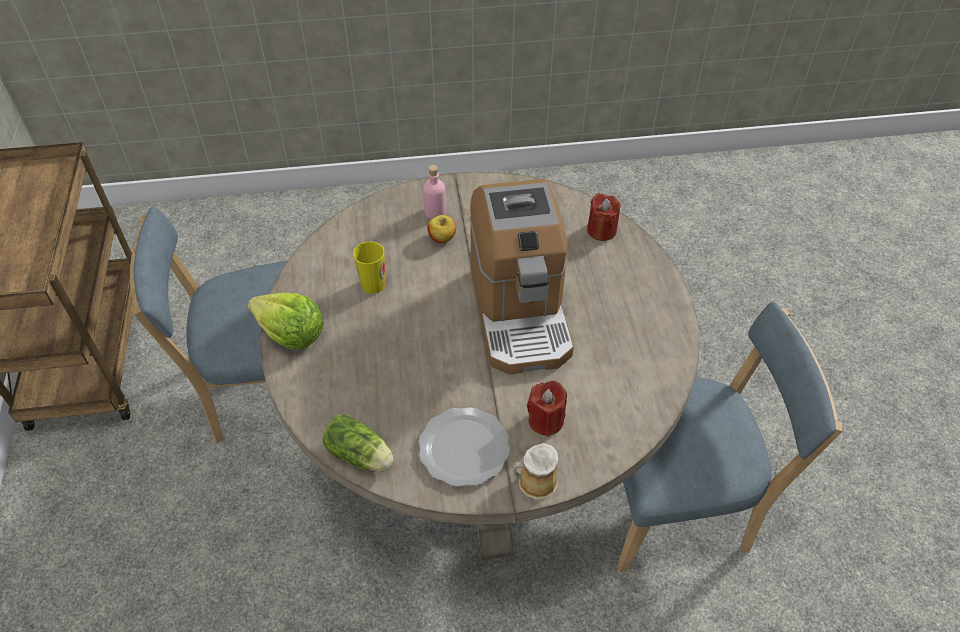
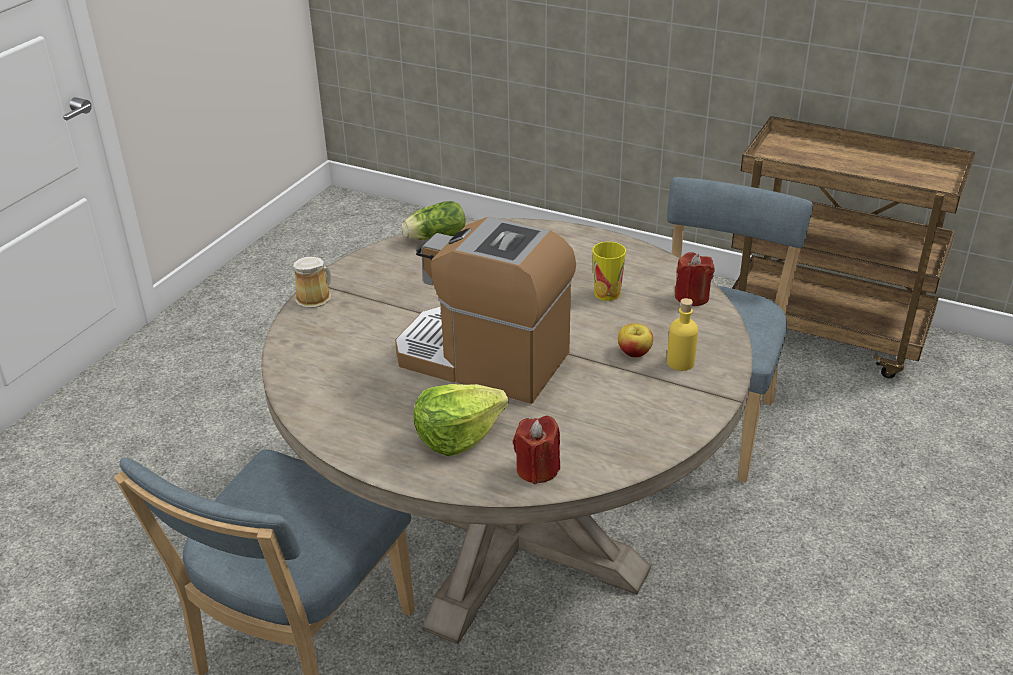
camera: 125 degrees right, 15 degrees down
(291, 333) = (589, 240): lettuce -> lettuce (457, 435)
(435, 212) = (680, 362): pink bottle -> yellow bottle
(464, 447) = (384, 279): plate -> none
(546, 420) = (357, 325): red candle -> red candle (692, 297)

